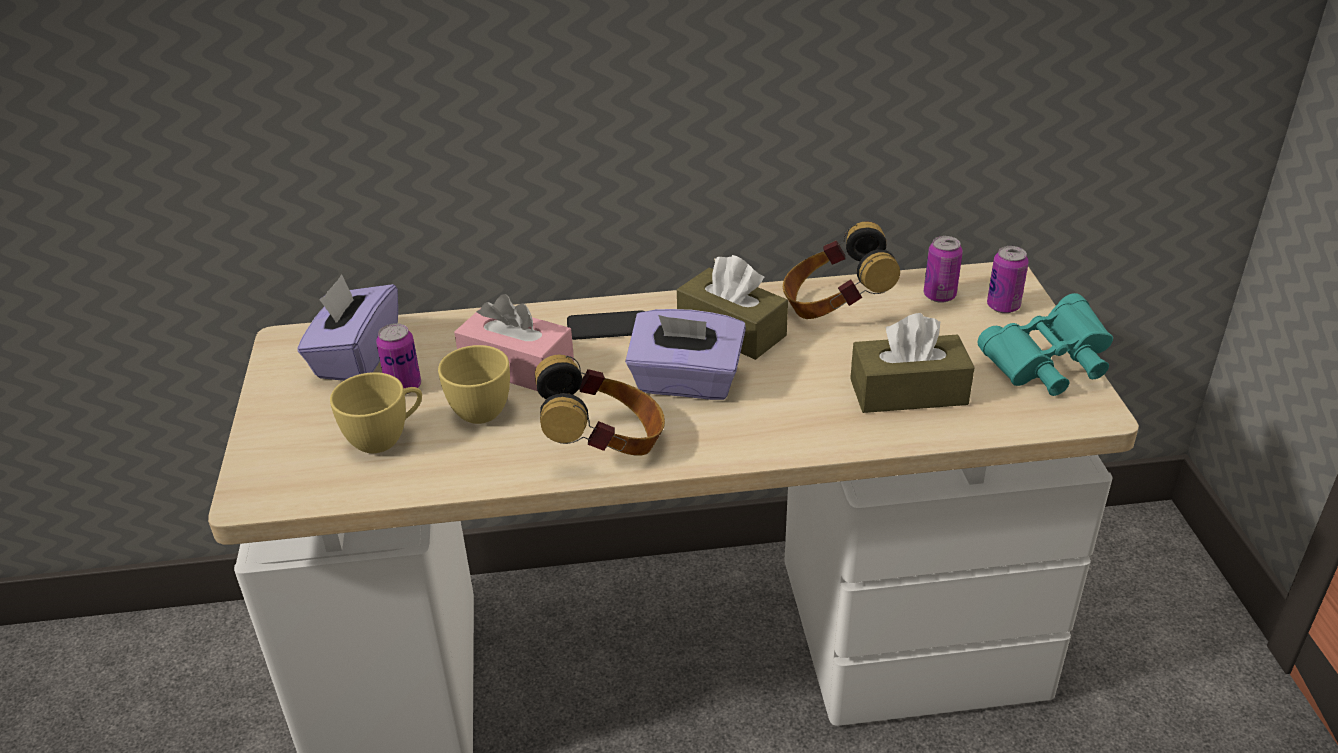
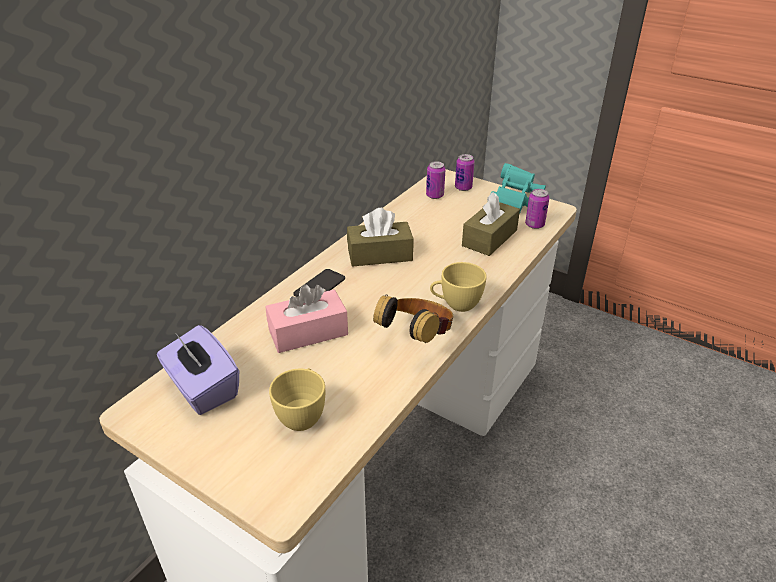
camera: 50 degrees left, 0 degrees up
(404, 386) = (263, 383): can -> can (534, 225)
(474, 408) = (324, 366): yellow cup -> yellow cup (455, 304)
(686, 383) = (401, 288): purple tissue box -> none
(834, 307) = (404, 221): headphones -> none

